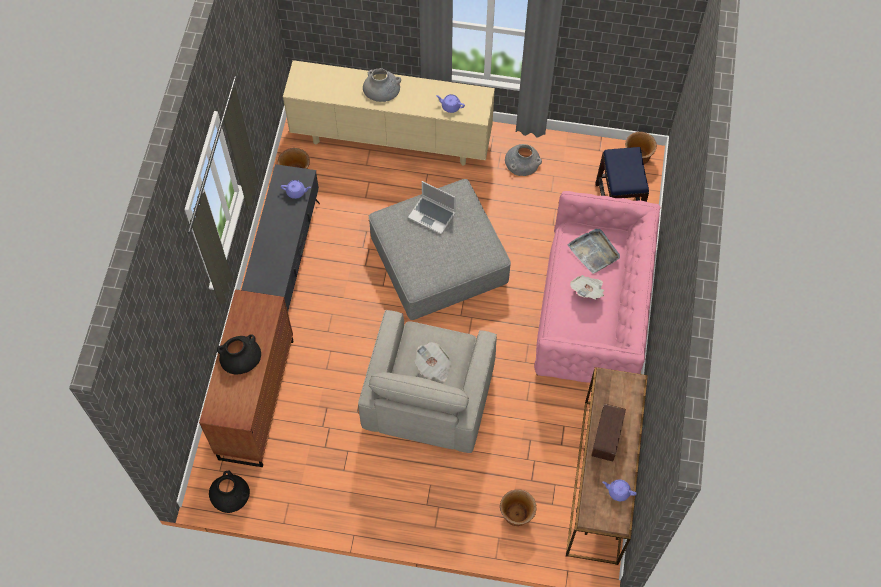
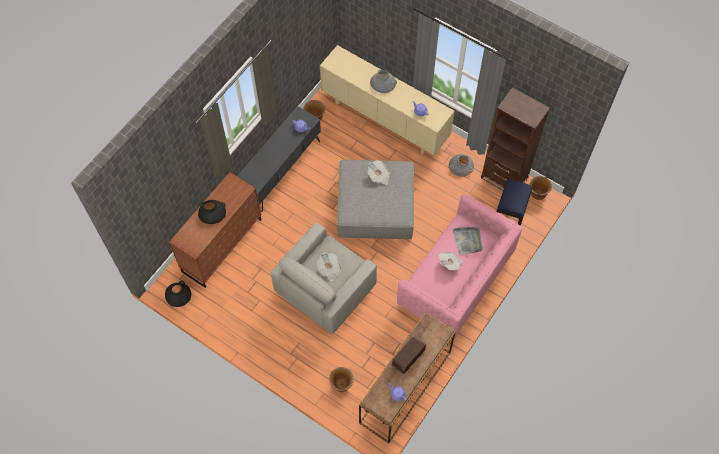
camera: 25 degrees right, 0 degrees up
(432, 215) = (379, 176): laptop -> newspaper
(585, 154) = (504, 178): none -> brown bookcase

